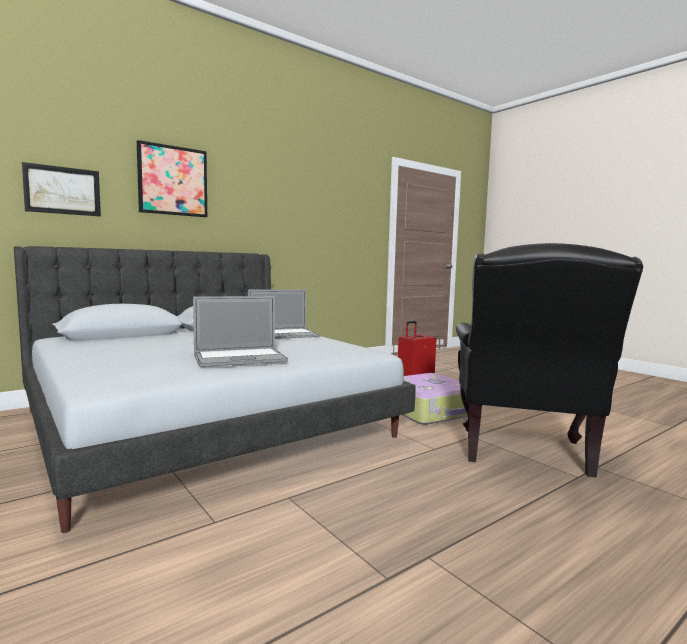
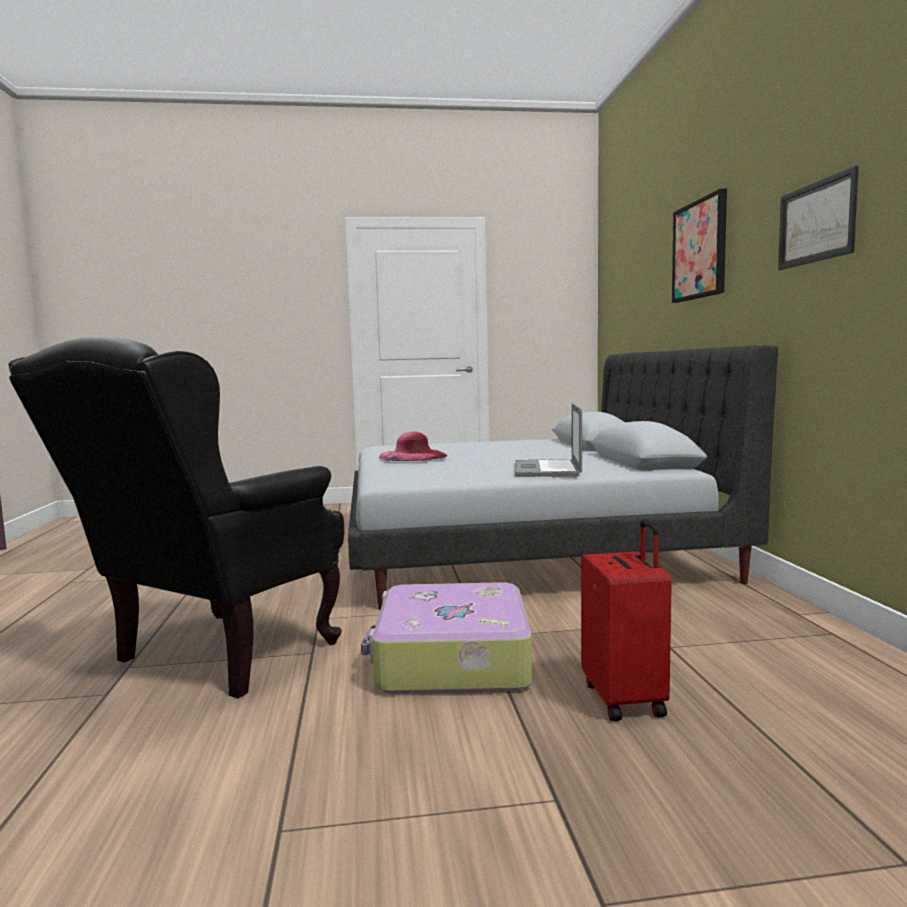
camera: 120 degrees right, 0 degrees up
(63, 190) = (643, 294): picture -> picture (816, 222)
(240, 358) = (413, 456): laptop -> pink hat
(526, 457) = (210, 660): black armchair -> black armchair turned 105 degrees counterclockwise

